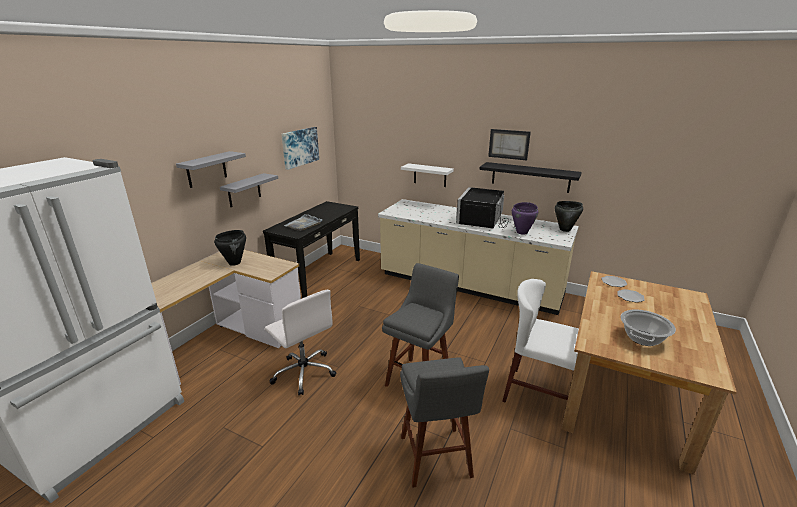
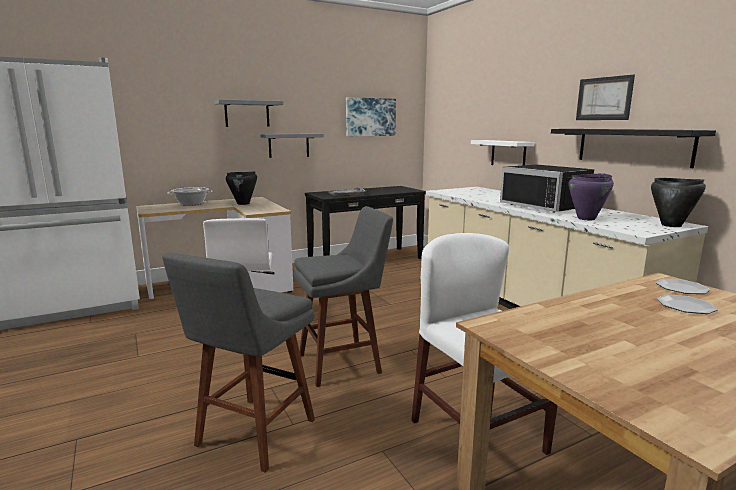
camera: 35 degrees right, 10 degrees down
(483, 221) = (547, 206): black microwave -> black microwave turned 90 degrees counterclockwise
(643, 338) = (612, 346): cooking pot -> cooking pot (191, 204)

